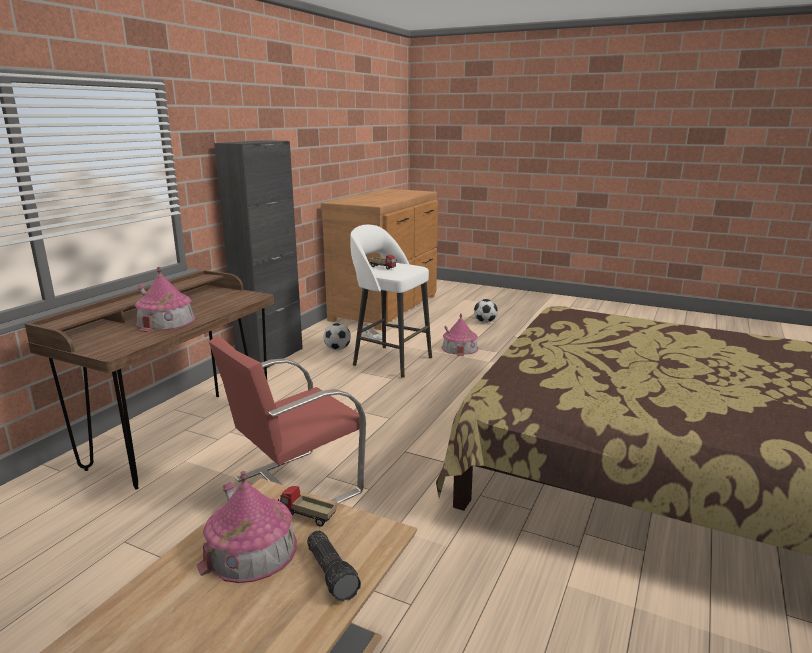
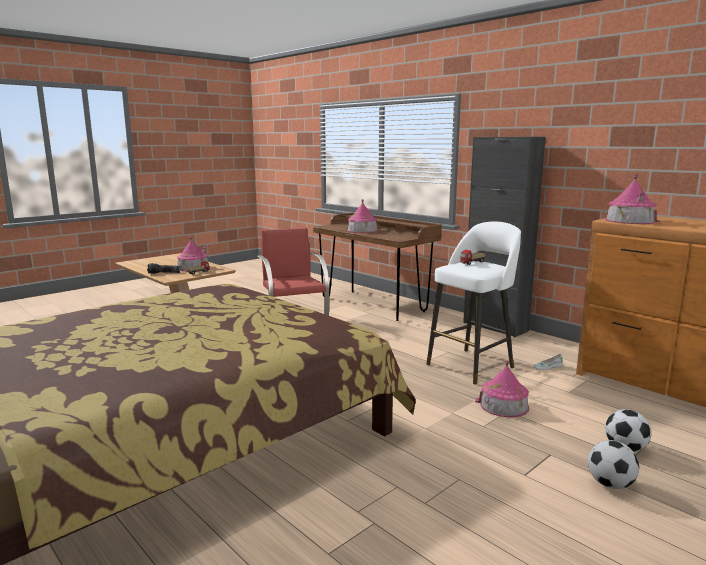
camera: 110 degrees right, 5 degrees down
(337, 349) = (512, 349): football -> football (610, 484)
(372, 202) = (630, 220): none -> toy house

